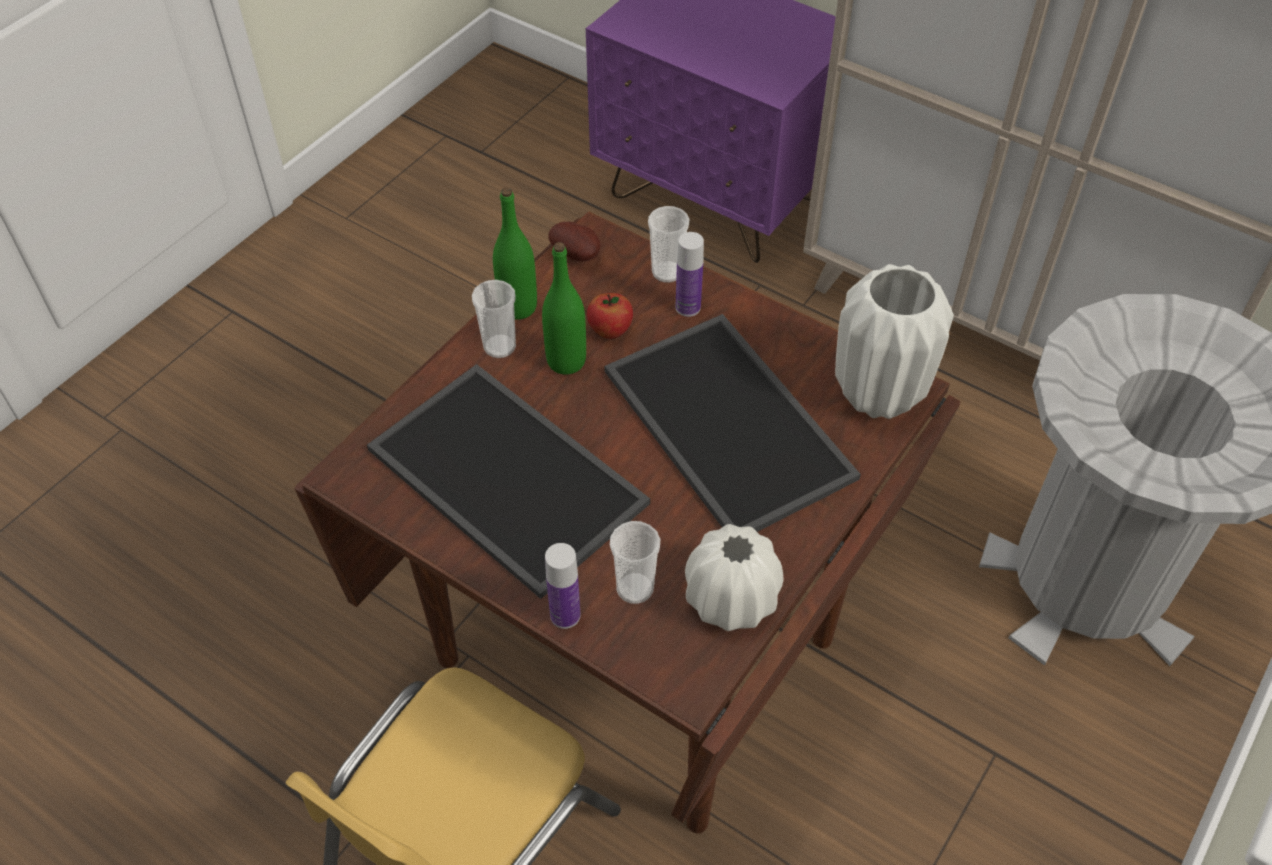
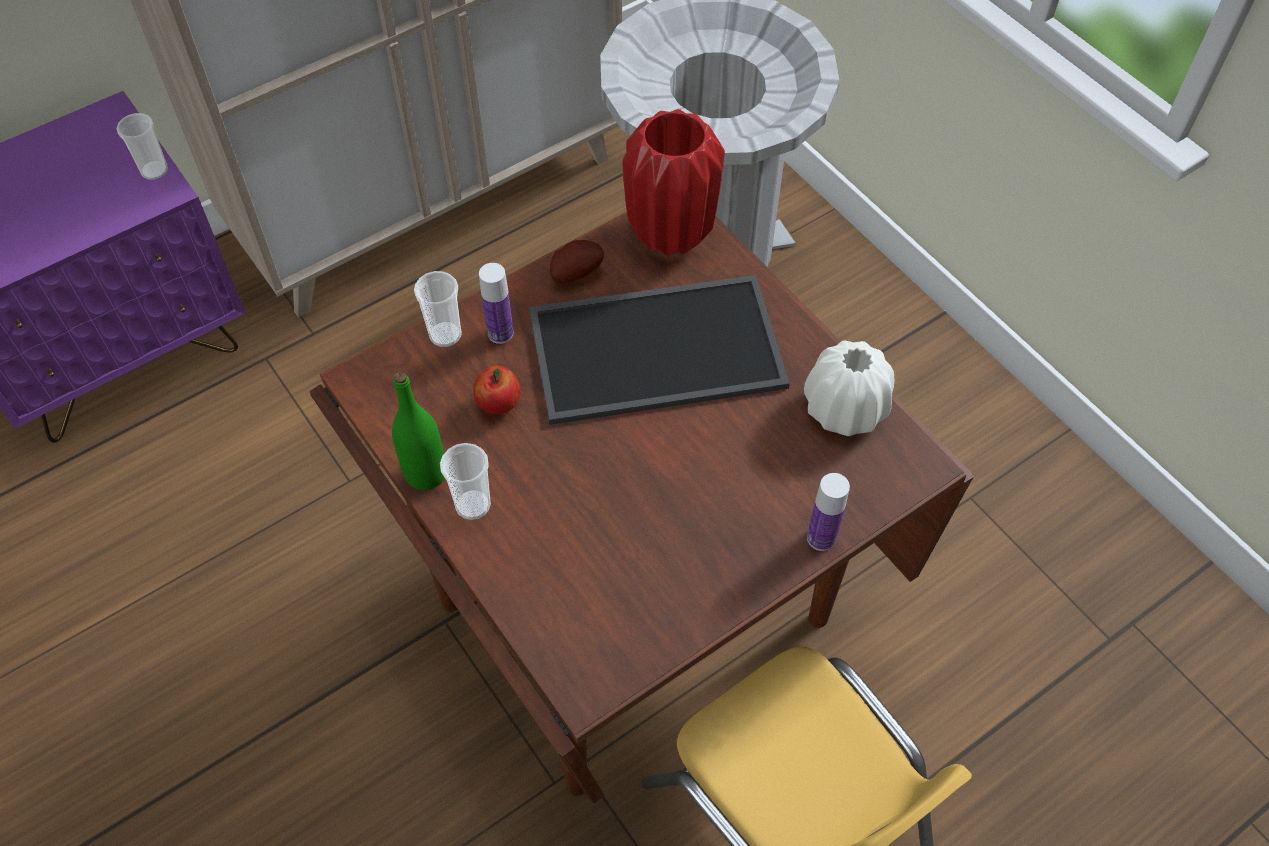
camera: 70 degrees left, 5 degrees up
(501, 477) = (644, 547): tray -> none
(566, 361) = (521, 452): green bottle -> none
(577, 255) = (380, 401): potato -> potato (575, 273)
(635, 588) = (810, 476): cup -> cup (154, 170)
(877, 394) = (669, 234): white vase -> red vase

